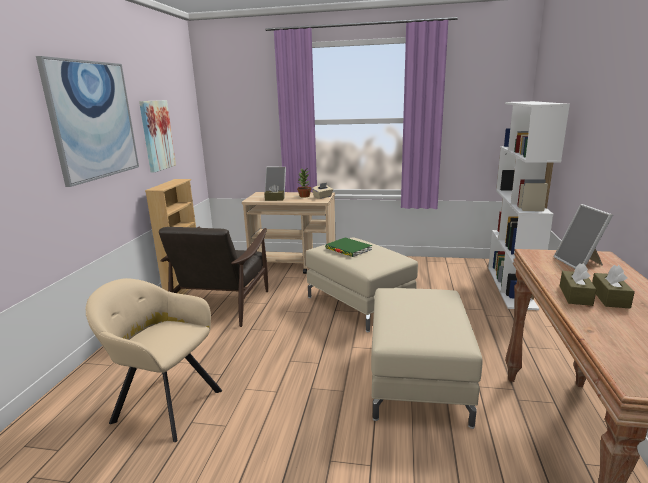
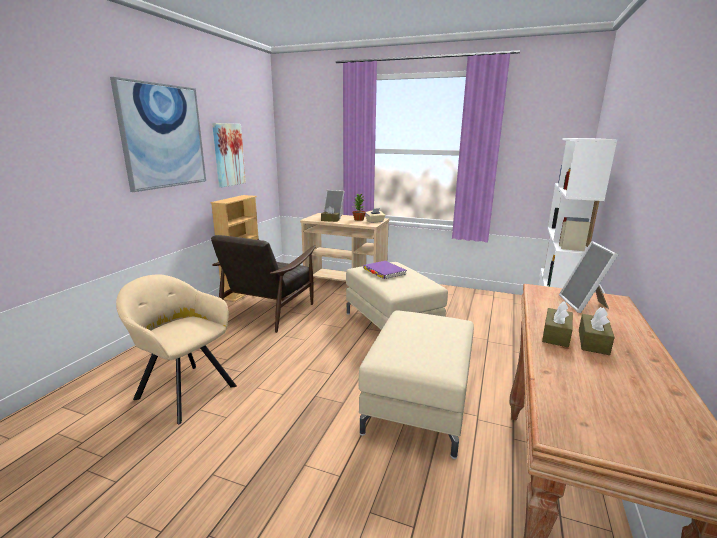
camera: 10 degrees right, 0 degrees up
(348, 249) = (384, 272): green book -> purple book

